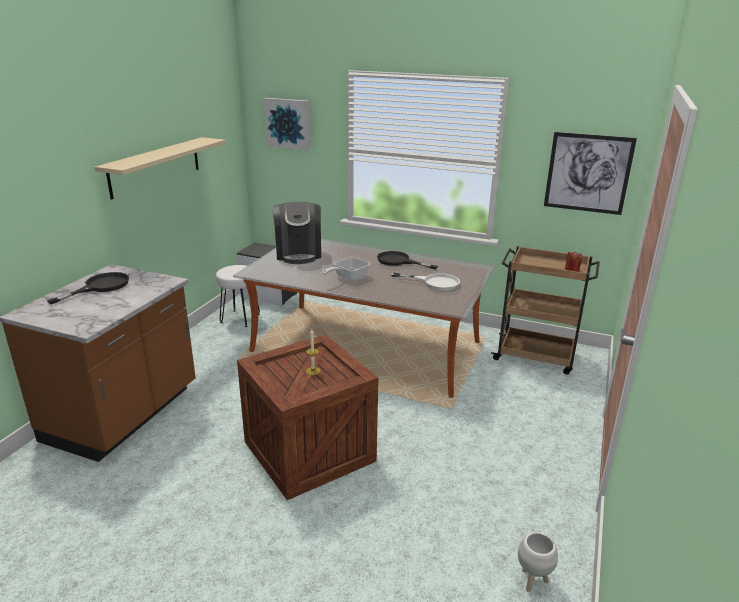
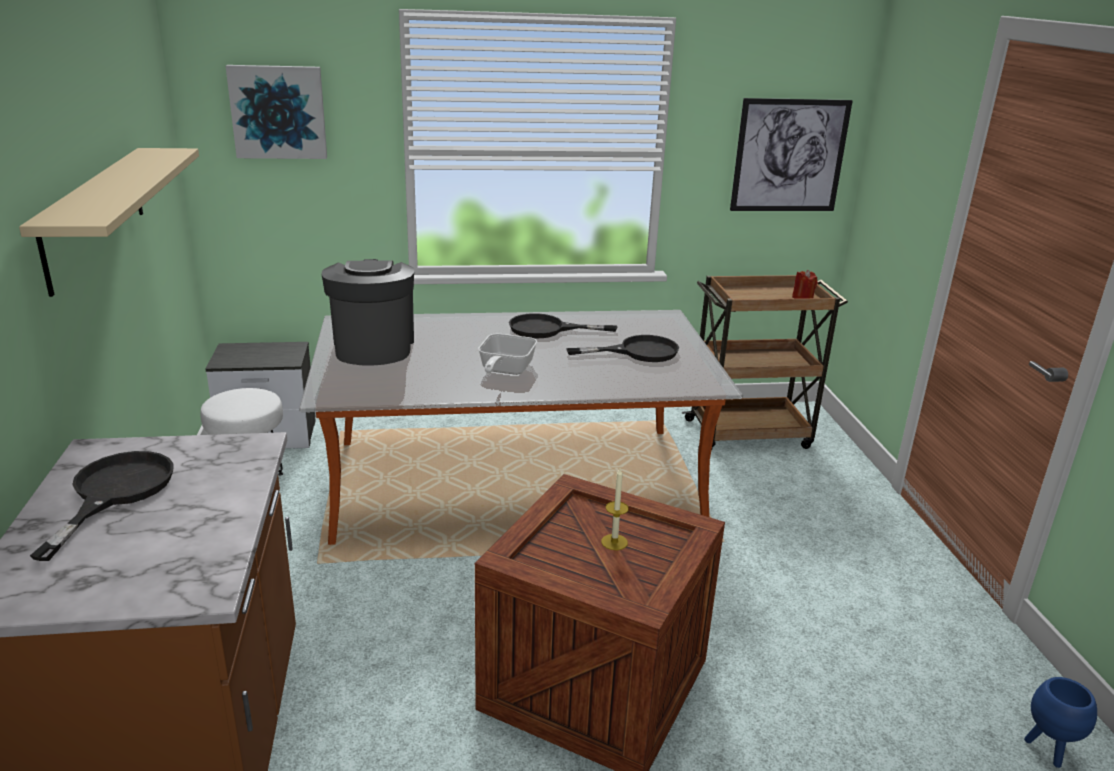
camera: 30 degrees left, 0 degrees up
(298, 254) = (373, 347): coffee machine -> coffee machine turned 150 degrees counterclockwise
(434, 282) = (638, 352): white frying pan -> black frying pan
(532, 581) = (1047, 750): white planter -> blue planter

